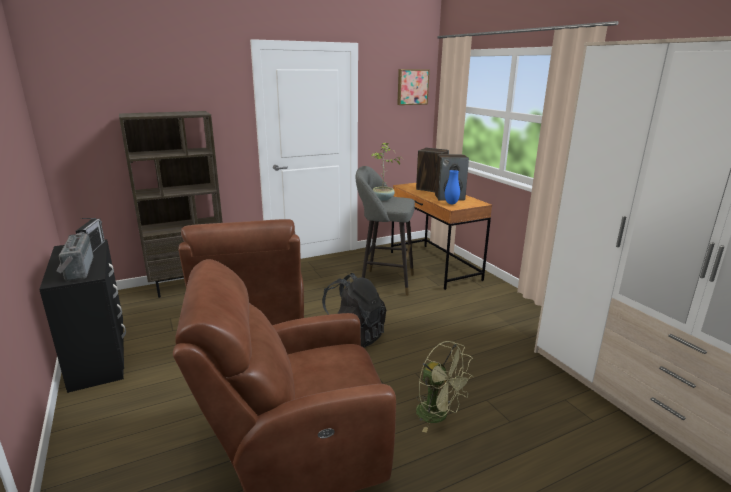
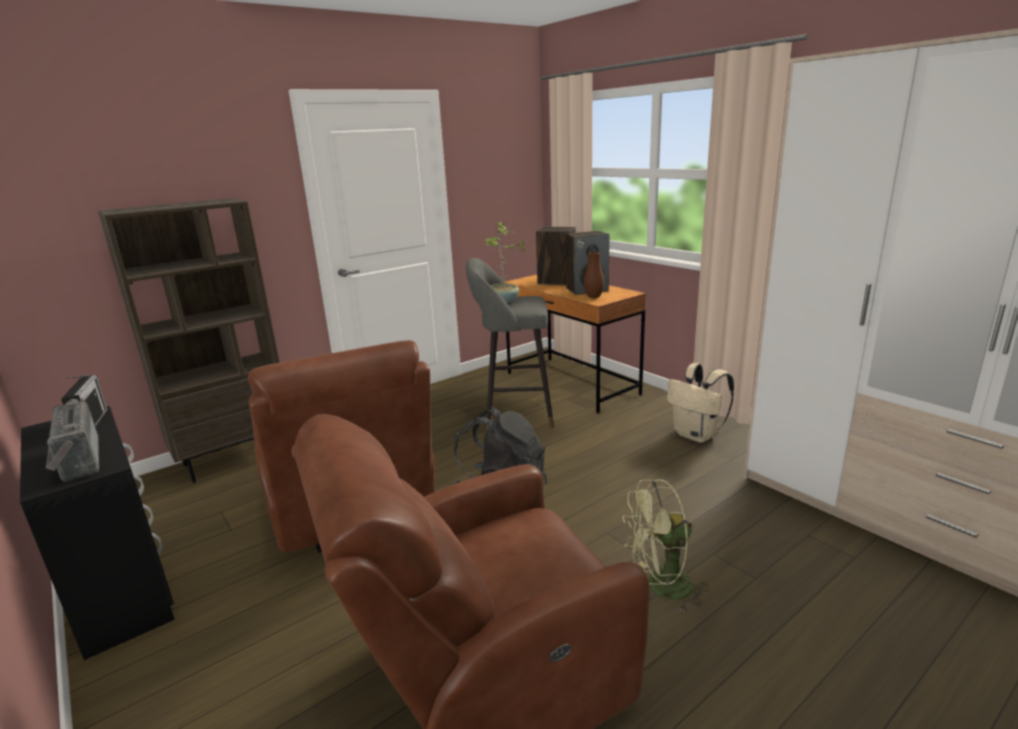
camera: 10 degrees left, 0 degrees up
(412, 87) = (512, 147): picture -> none
(438, 416) = (660, 588): green fan -> green fan turned 135 degrees clockwise
(451, 203) = (593, 297): blue vase -> brown vase
(512, 316) = (697, 435): none -> beige backpack

